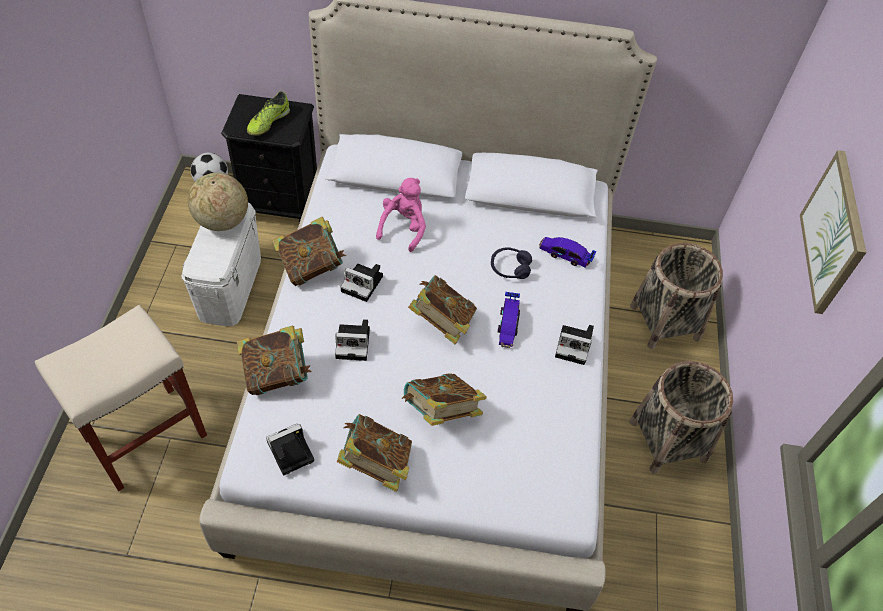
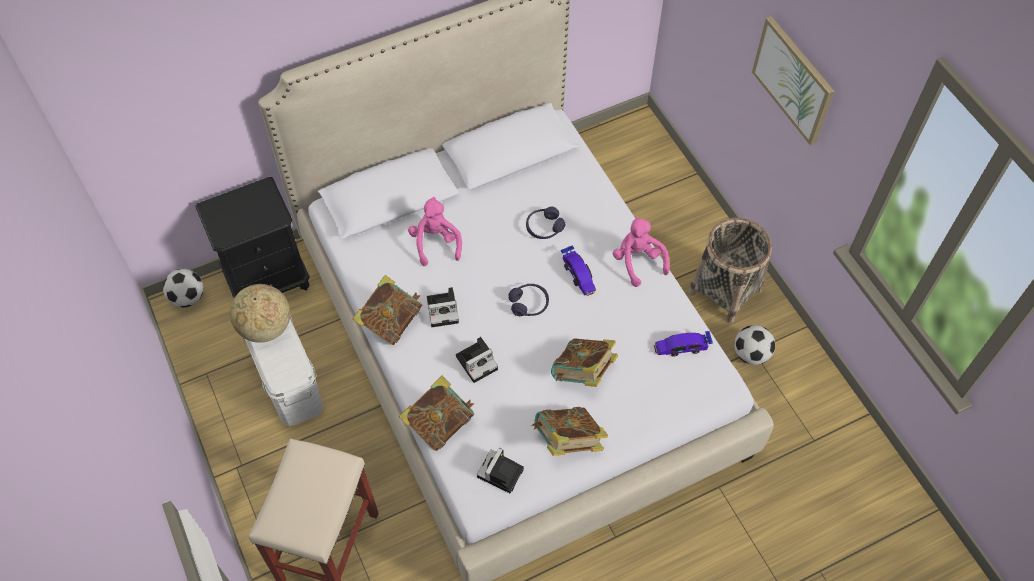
camera: 30 degrees left, 5 degrees up
(268, 122) = (248, 216): shoe -> none
(442, 322) = (529, 304): book -> purple headphones
(565, 255) = (577, 191): toy car -> toy car (681, 347)
(575, 346) = (638, 262): camera -> pink plush toy
(651, 514) = (751, 354): none -> football
(665, 322) = (659, 196): basket -> none

